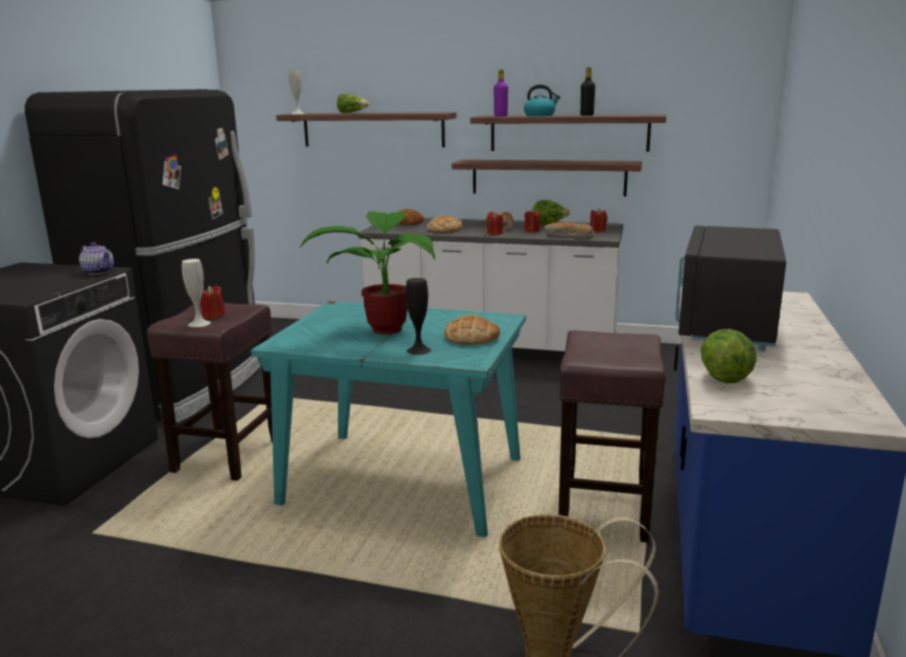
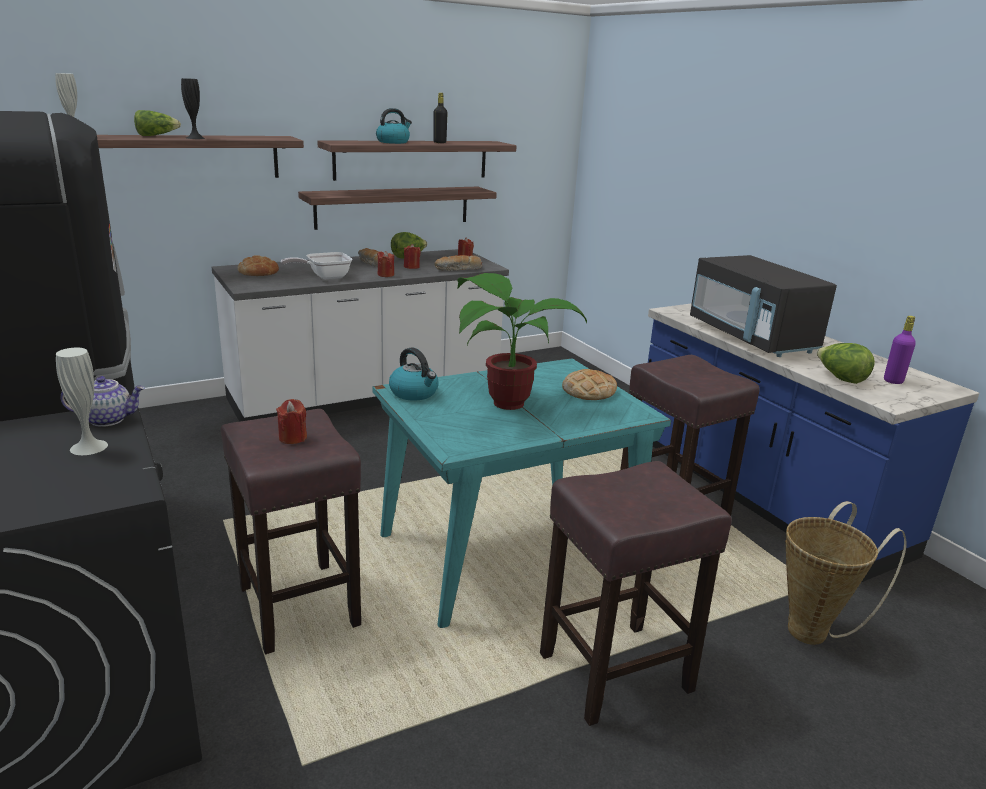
camera: 45 degrees left, 5 degrees up
(199, 323) = (309, 452): white vase -> white vase (89, 447)
(327, 590) = (613, 673): none -> brown stool
(342, 310) = (414, 393): none -> kettle
(418, 350) = (582, 416): black vase -> black vase (195, 138)
(444, 230) = (324, 277): bread -> frying pan
(500, 116) = (355, 142): purple bottle -> purple bottle (893, 381)

